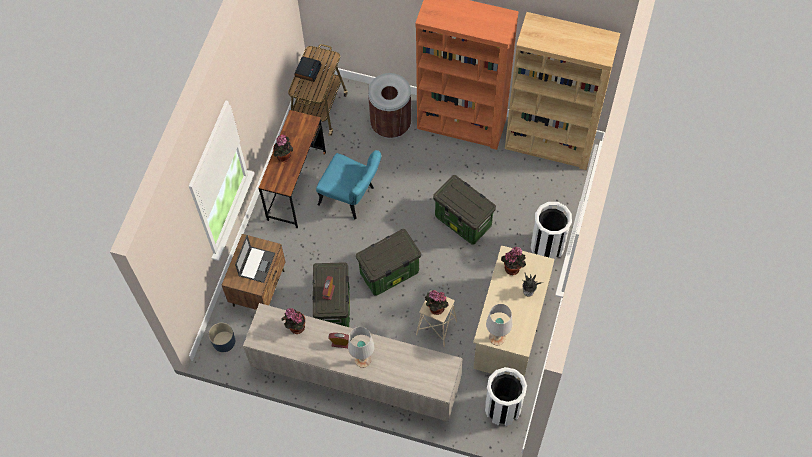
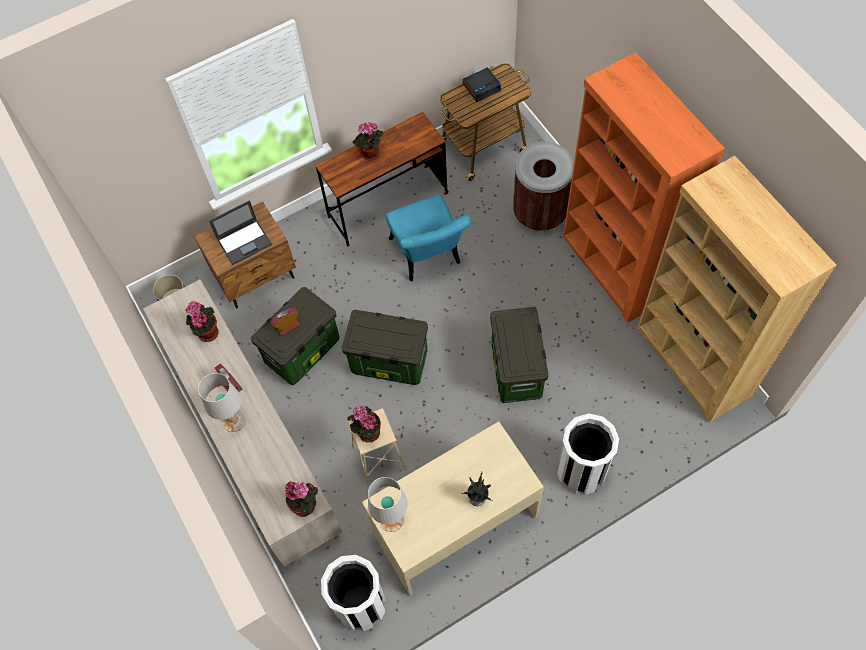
camera: 45 degrees right, 0 degrees up
(513, 267) = (487, 456): potted plant -> potted plant (306, 505)

